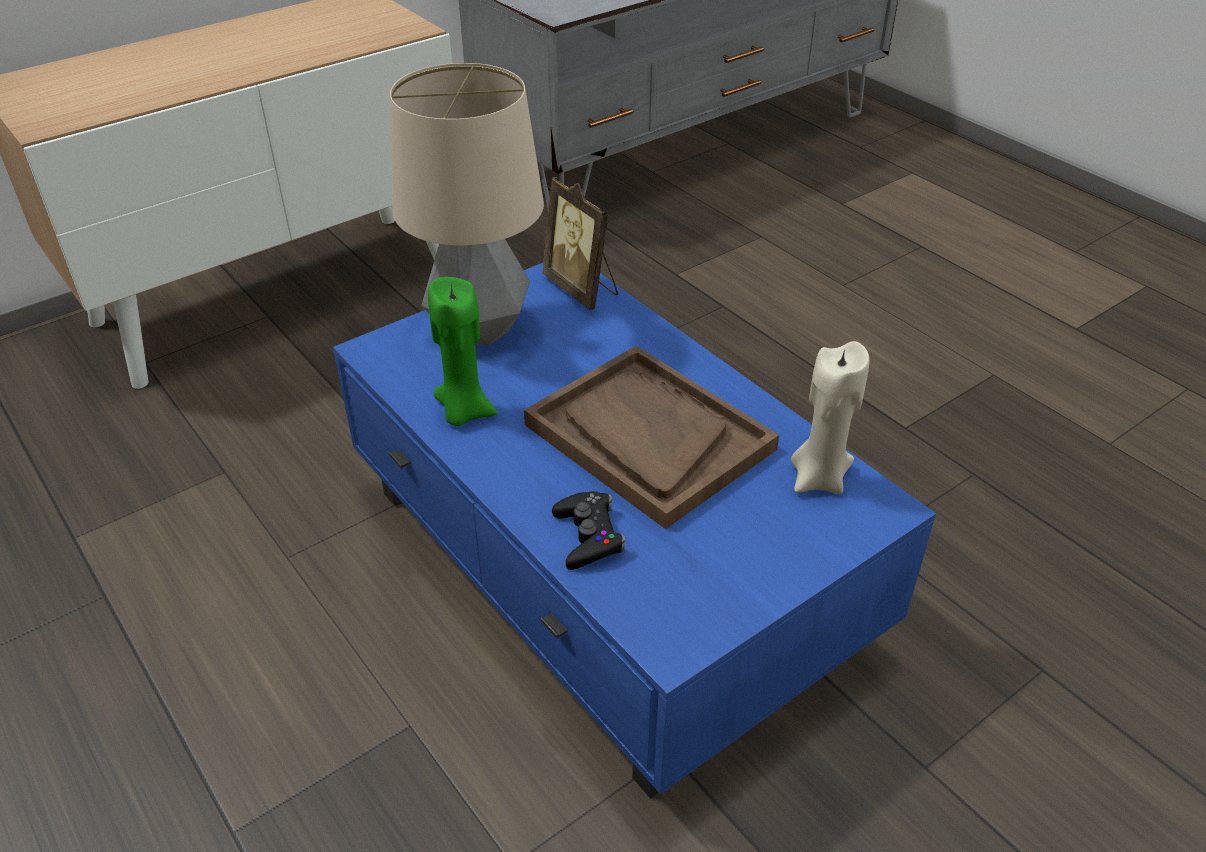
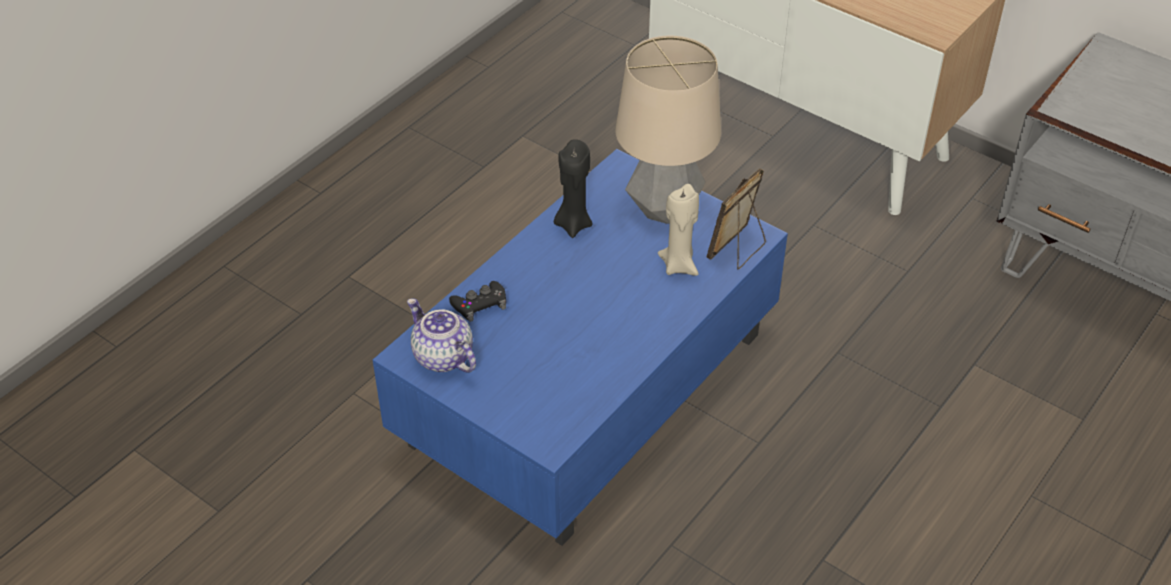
camera: 75 degrees right, 5 degrees up
(463, 412) = (573, 224): green candle -> black candle
(648, 437) = (580, 315): brown tray -> none
(687, 598) = (442, 357): none -> teapot
(819, 478) = (568, 407): beige candle -> beige candle (679, 265)

